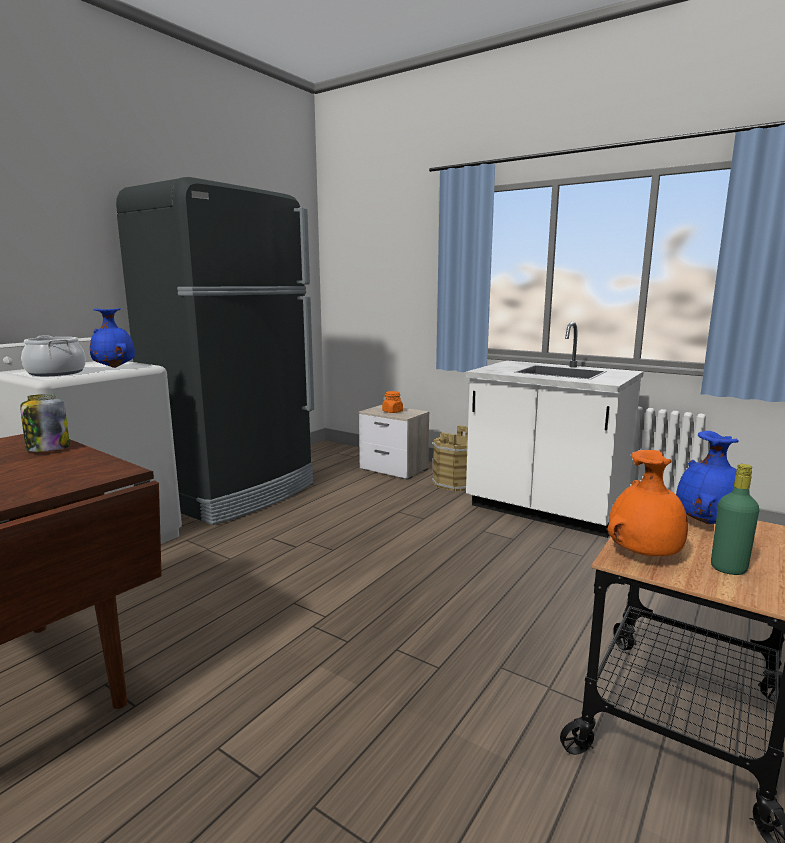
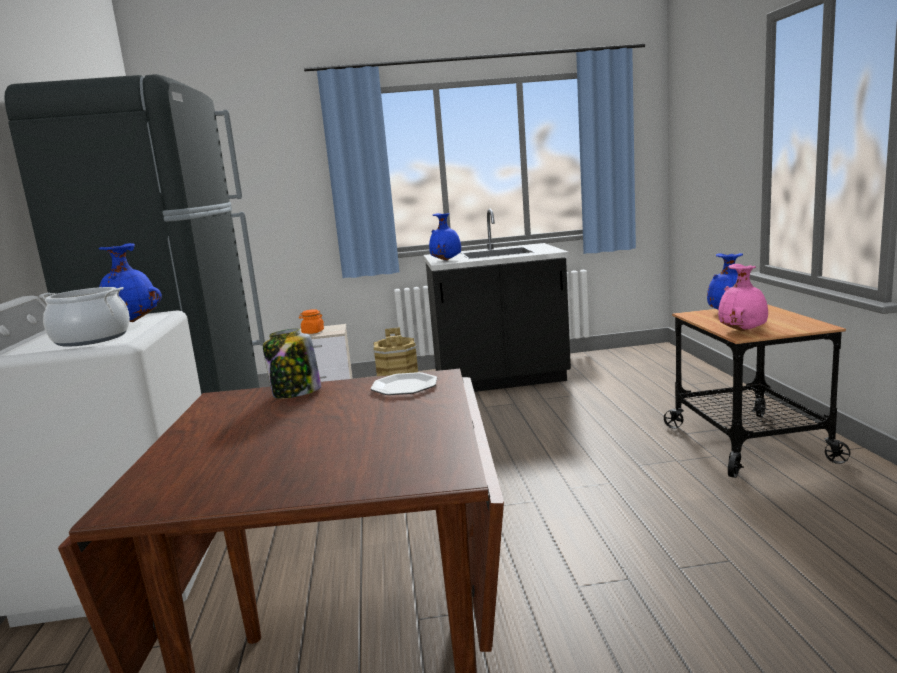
camera: 40 degrees left, 0 degrees up
(78, 470) = (404, 386): none -> plate
(494, 369) = (447, 260): none -> blue vase
(545, 511) = (500, 380): white counter -> black counter
(645, 555) = (743, 331): orange vase -> pink vase
(728, 568) = (780, 324): green bottle -> none

